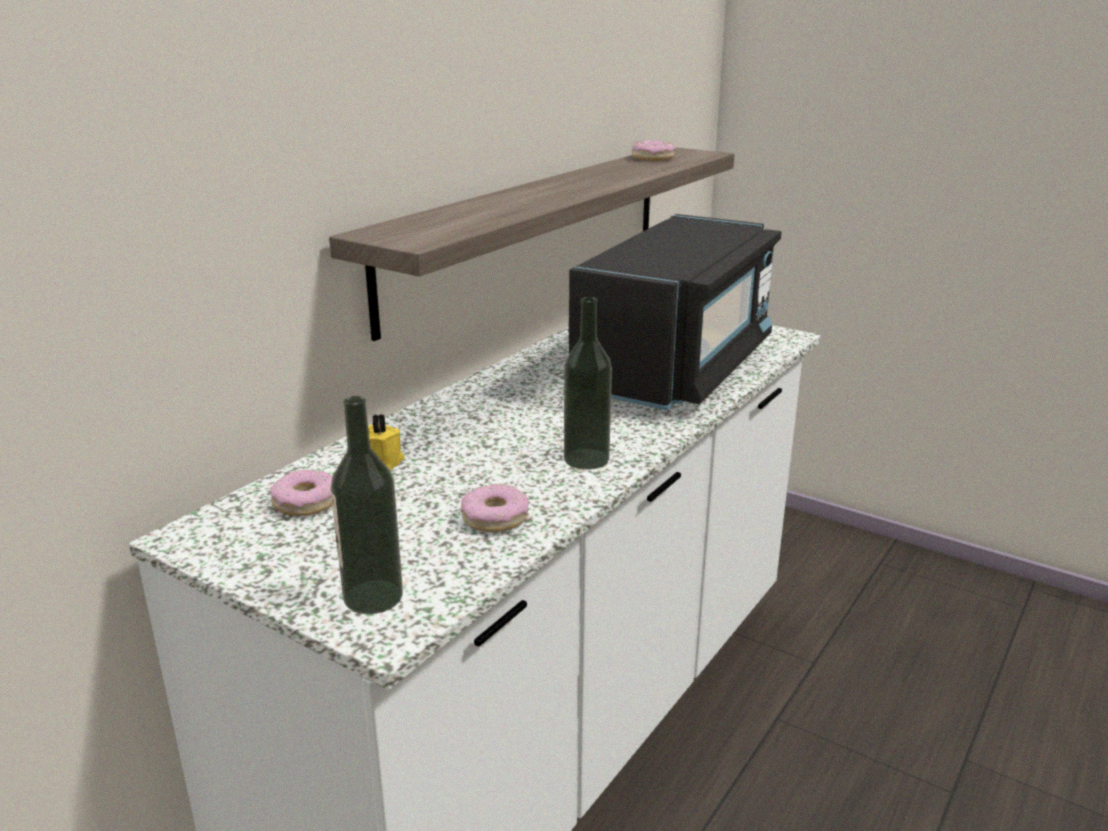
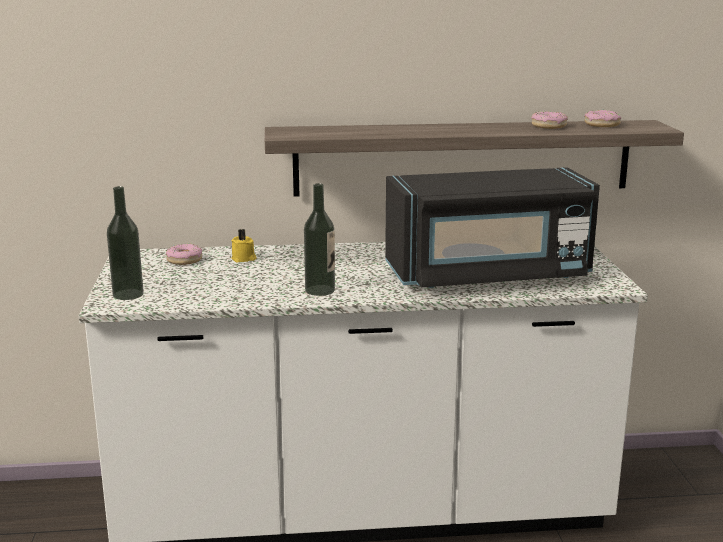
camera: 50 degrees right, 5 degrees down
(494, 518) = (226, 292): donut -> donut (548, 126)

